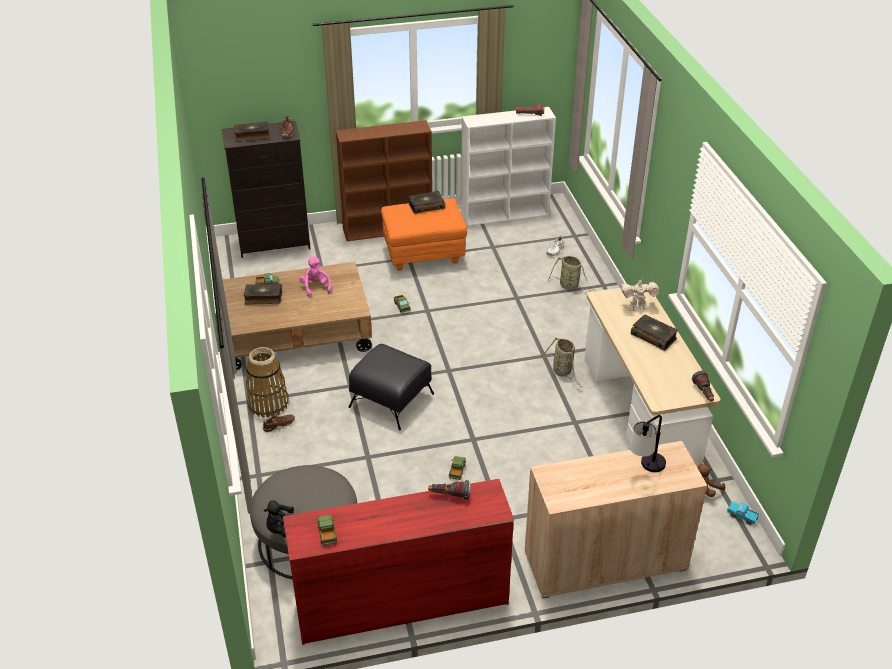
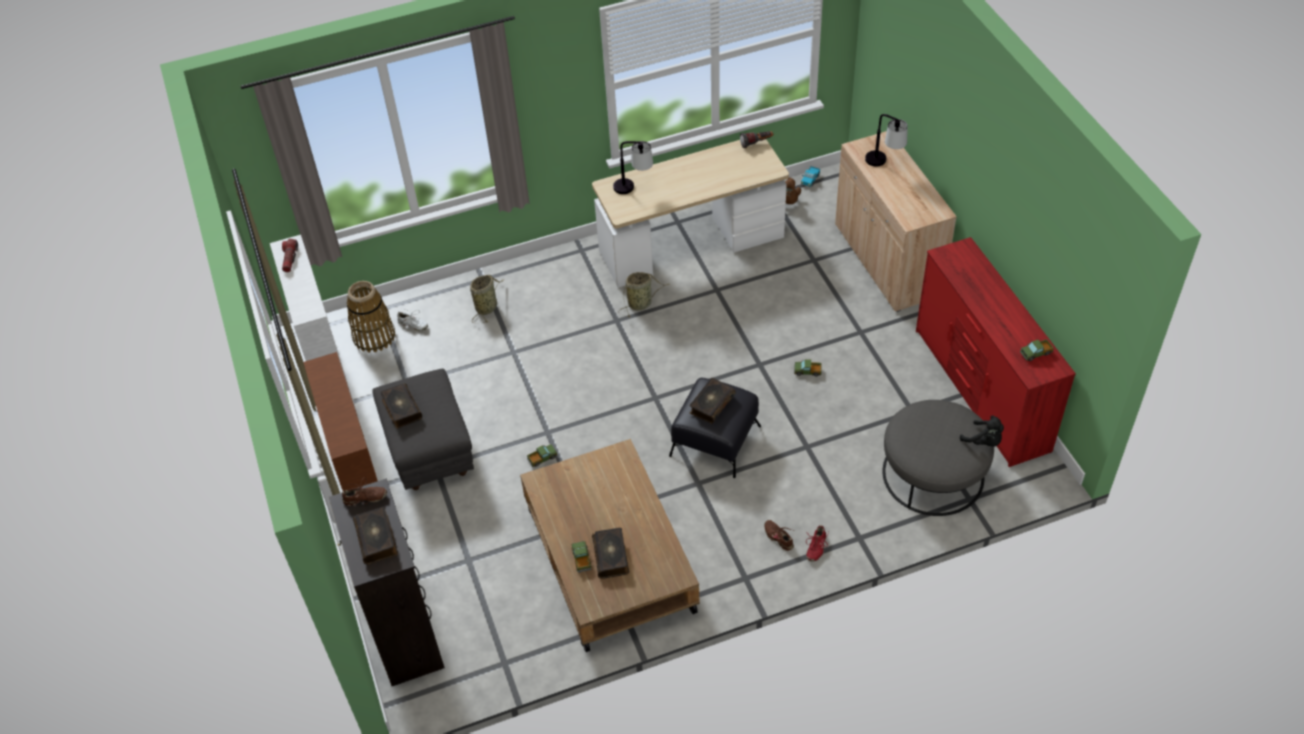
camera: 95 degrees left, 10 degrees up
(260, 446) = (816, 547): none -> red shoe
(268, 403) = (745, 557): basket -> basket (374, 337)
(315, 287) = (581, 505): pink plush toy -> none
(424, 255) = (429, 452): orange ottoman -> grey ottoman
(449, 495) = (959, 279): flashlight -> none
(637, 307) = (633, 187): toy robot -> table lamp
(654, 336) = (680, 175): book -> book (711, 404)

